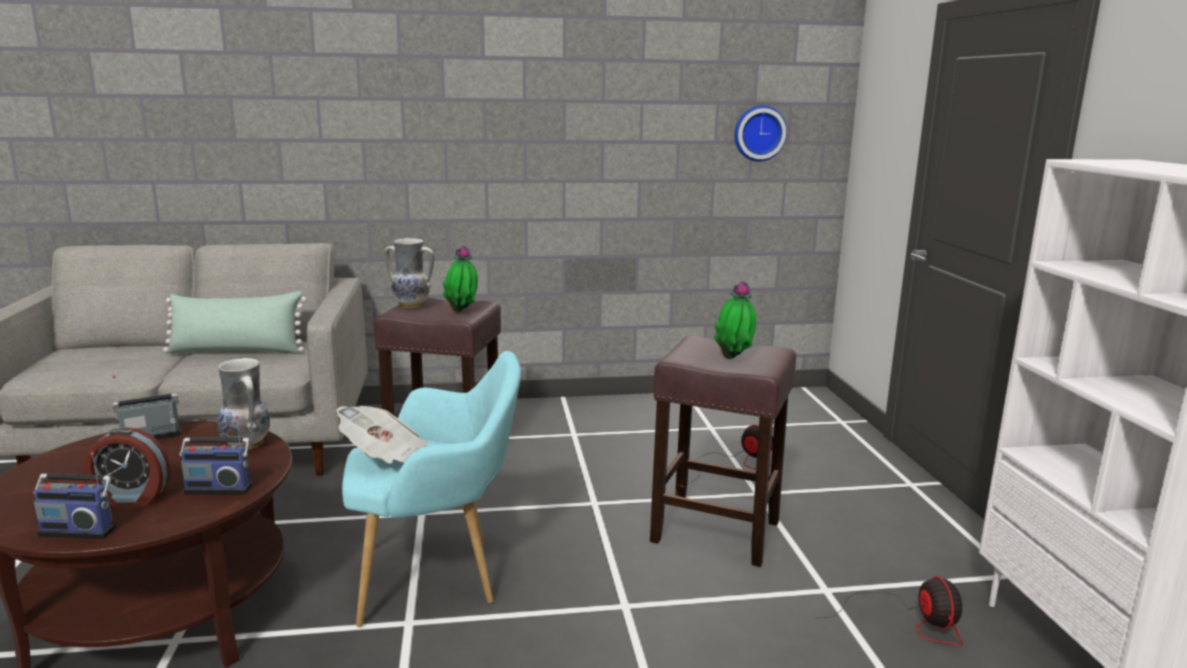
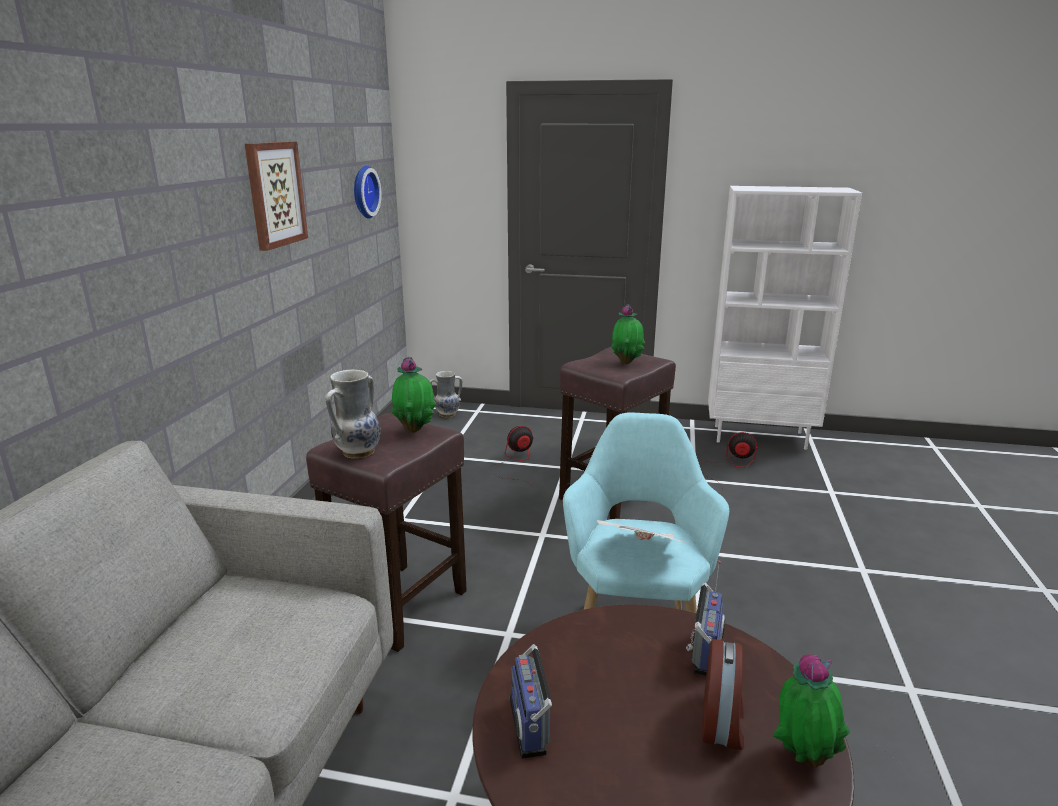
camera: 70 degrees left, 5 degrees up
(80, 530) = (802, 757): radio -> potted plant
(237, 351) = (193, 654): green pillow -> none
(247, 444) = (586, 635): vase -> vase (447, 414)
(586, 118) = (275, 194): none -> picture

